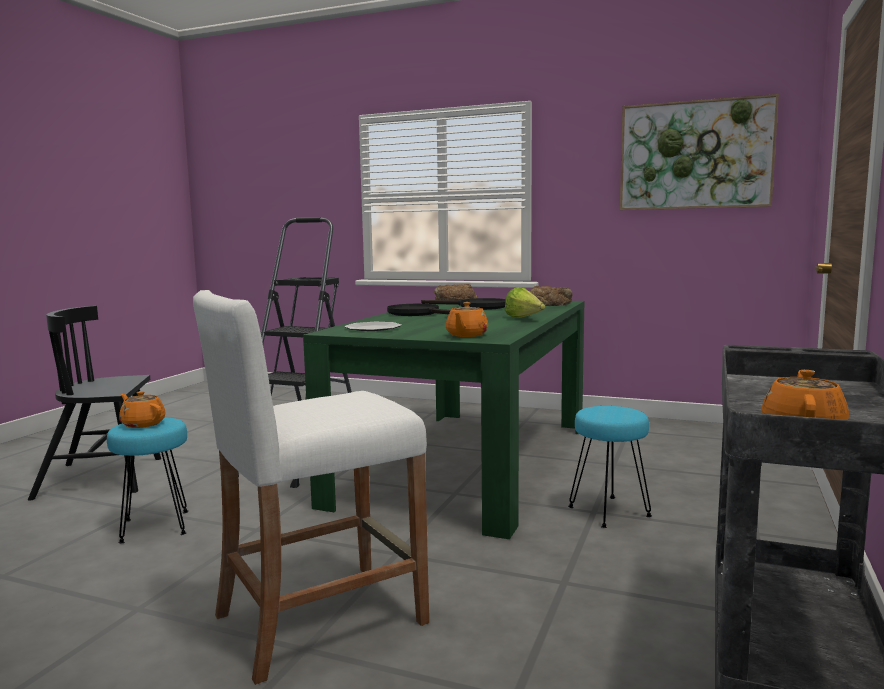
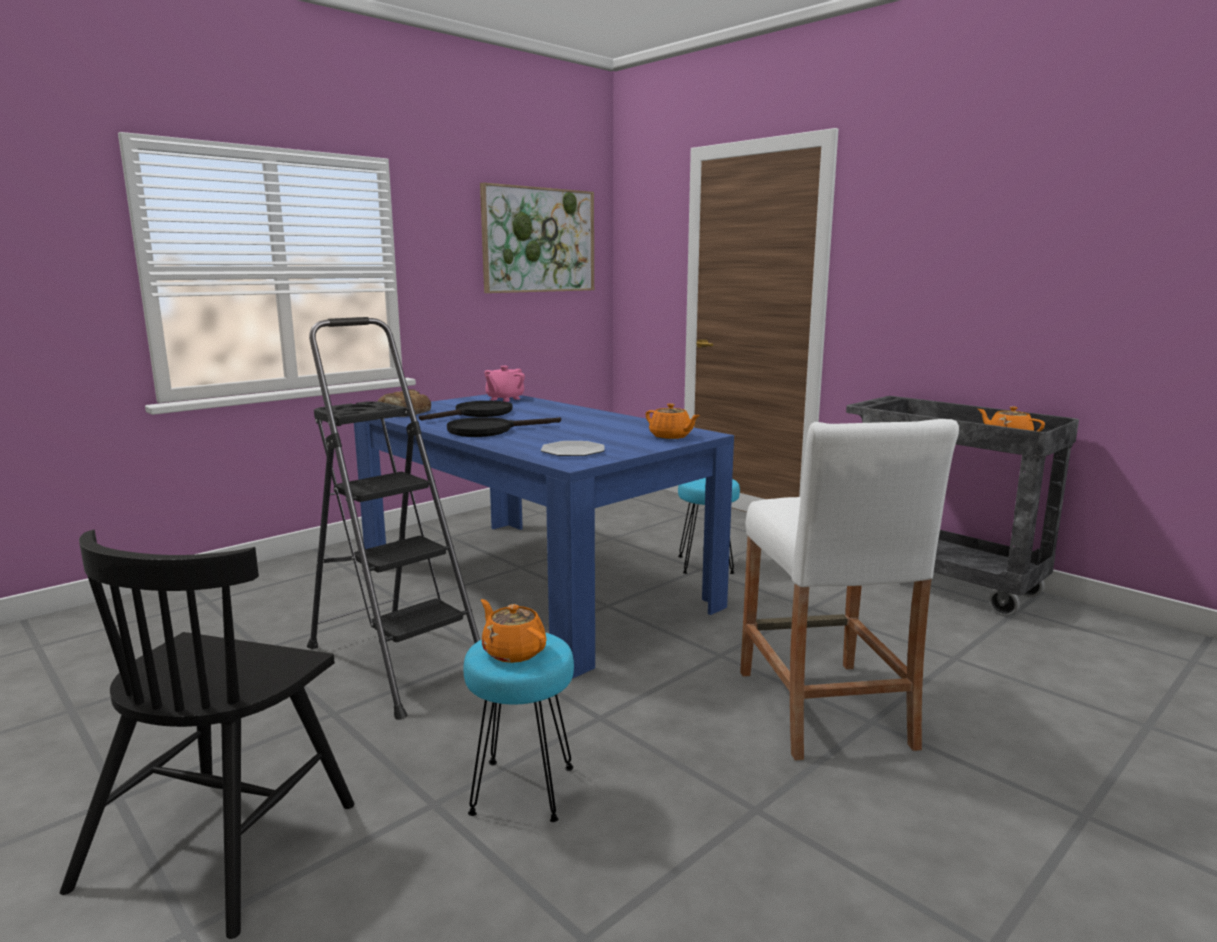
camera: 65 degrees left, 5 degrees up
(142, 424) = (513, 651): orange teapot -> orange teapot turned 75 degrees clockwise
(468, 462) = (532, 583): green dining table -> blue dining table
(524, 319) = (597, 415): lettuce -> none
(549, 303) = (504, 399): bread -> pink teapot

